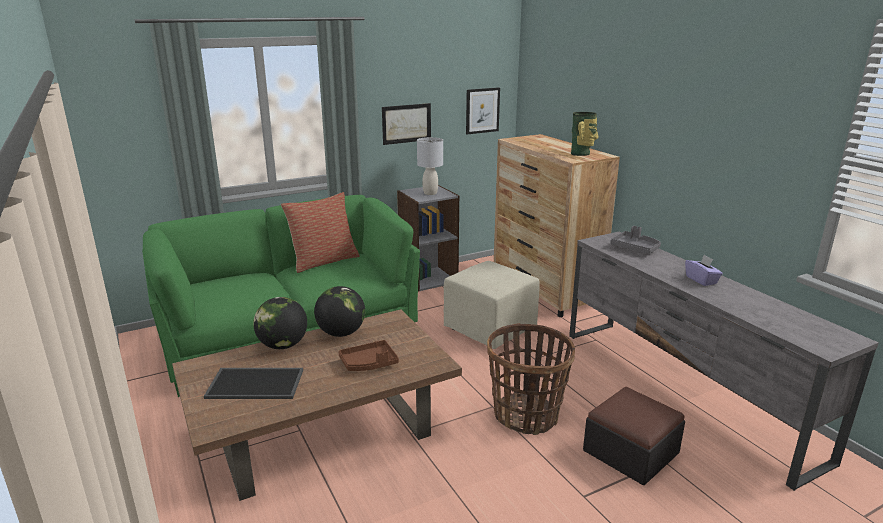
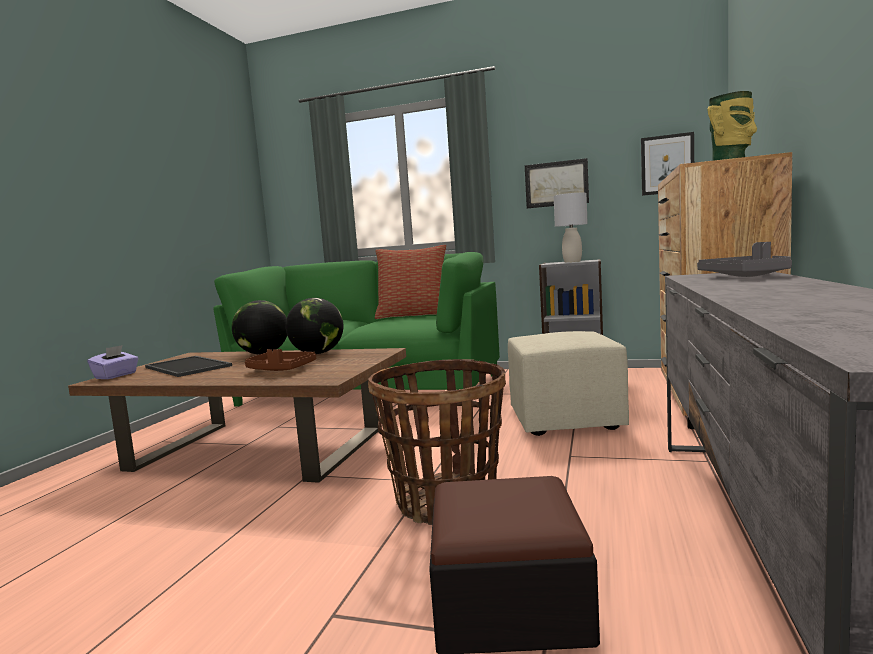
camera: 45 degrees right, 15 degrees down
(701, 280) = (790, 290): purple tissue box -> purple tissue box (116, 376)

